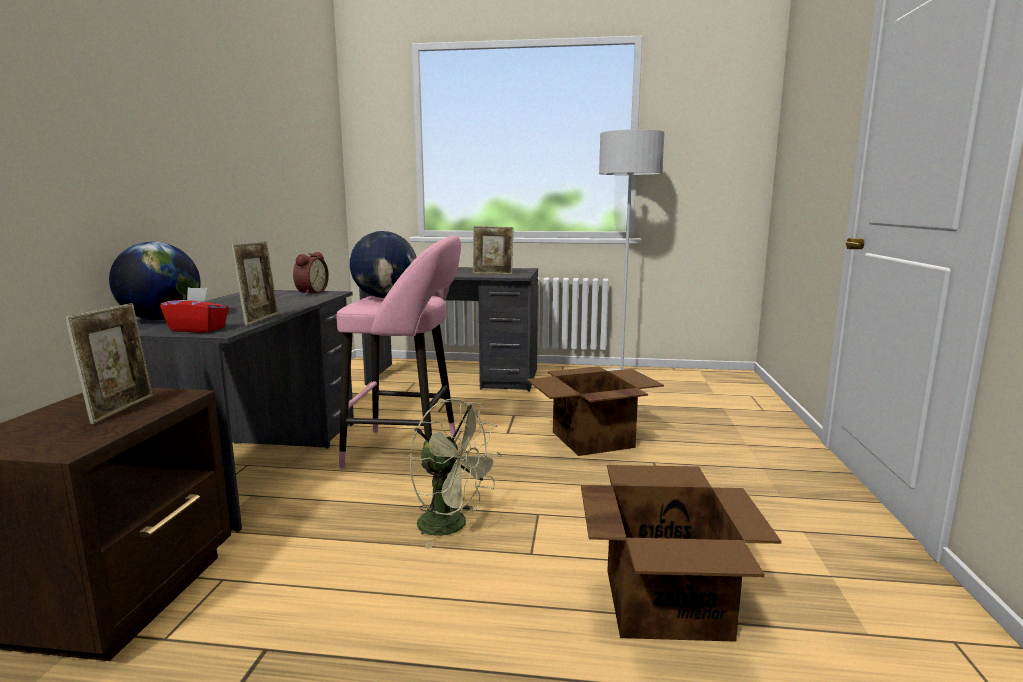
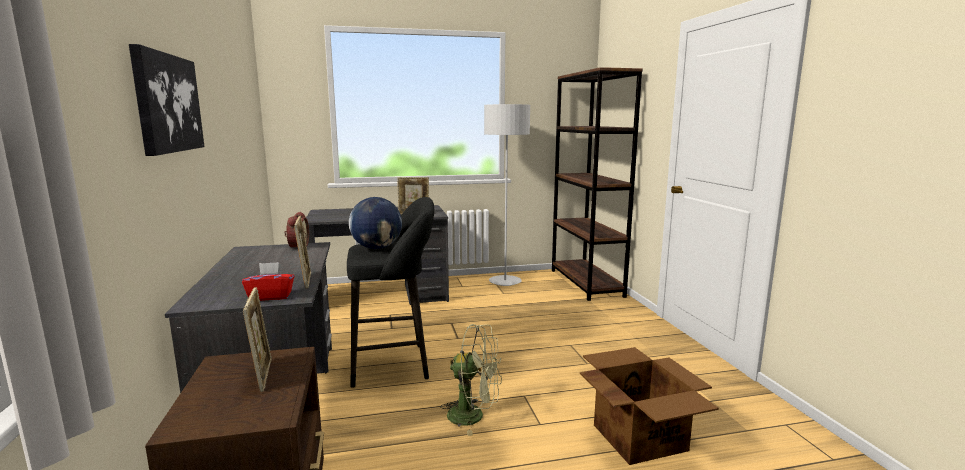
camera: 20 degrees left, 0 degrees up
(123, 101) = (167, 103): none -> picture
(161, 319) = (216, 289): globe -> none
(409, 450) = (395, 364): pink stool -> black stool
(591, 439) = (519, 334): cardboard box -> none
(737, 390) = (586, 283): none -> brown bookcase

